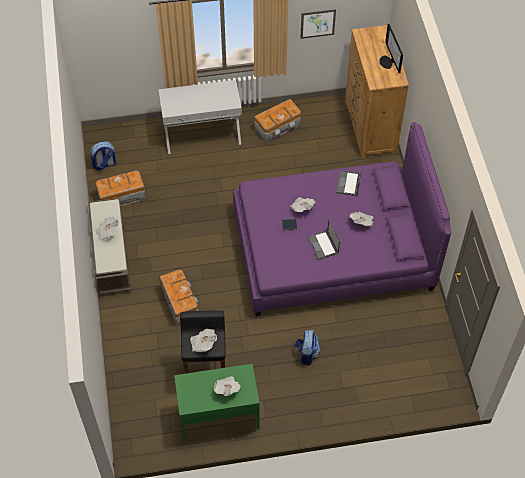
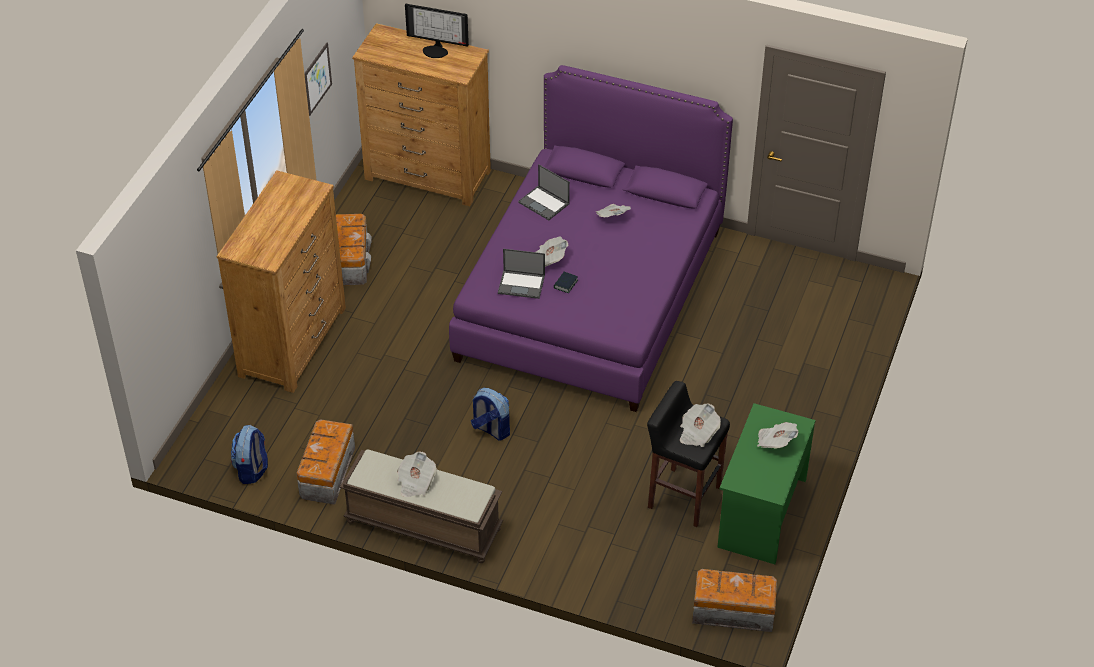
camera: 60 degrees left, 10 degrees down
(180, 302) = (557, 481): storage box -> storage box (732, 611)
(202, 135) = (293, 341): white console table -> brown dresser
(306, 353) = (727, 387): backpack -> backpack (491, 429)
(323, 245) = (620, 266): laptop -> laptop (522, 284)

